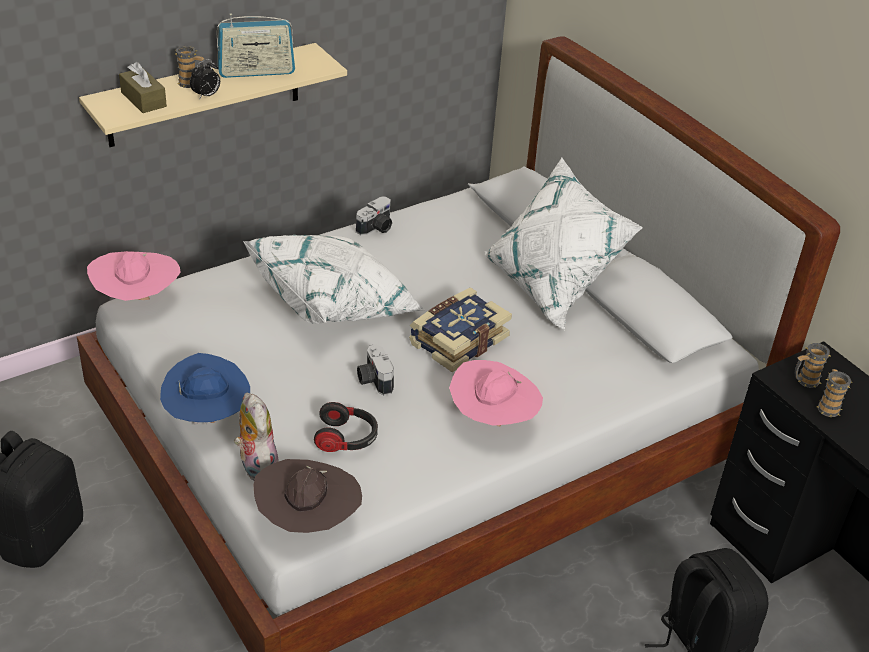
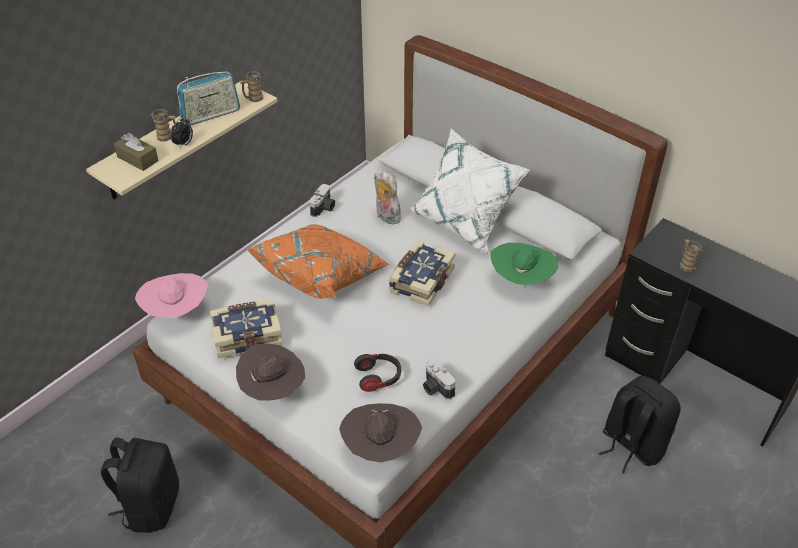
camera: 15 degrees left, 5 degrees up
(207, 346) = (247, 335): none -> book
(208, 417) = (273, 390): blue hat -> brown hat
(256, 466) = (325, 417): plush toy -> plush toy (386, 216)
(335, 302) = (322, 274): white pillow -> orange pillow
(373, 380) = (376, 327): camera -> camera (436, 388)
(492, 420) = (470, 334): pink hat -> none
(593, 373) = (521, 280): none -> green hat
(804, 381) = (664, 250): mug -> mug (253, 99)

